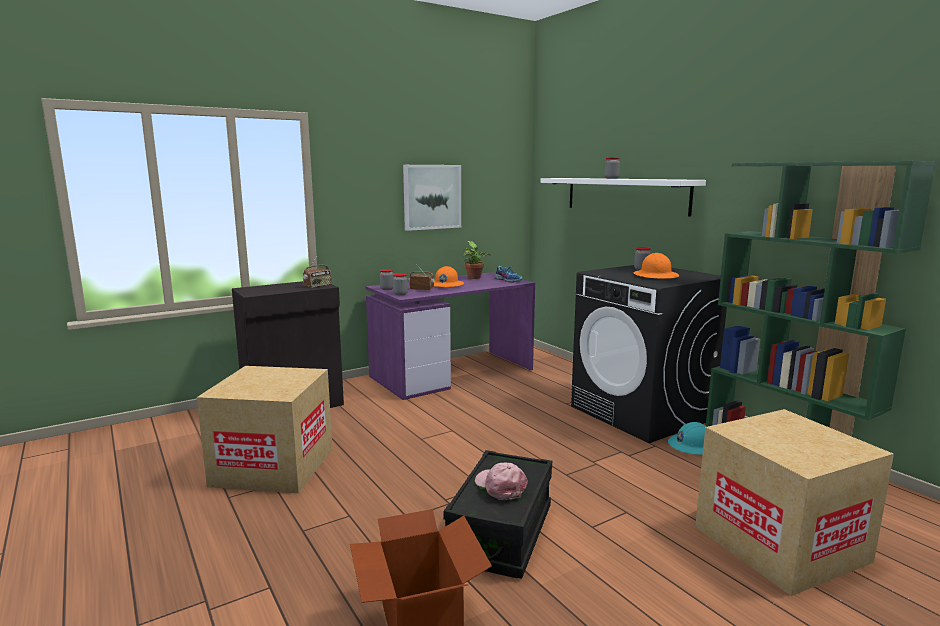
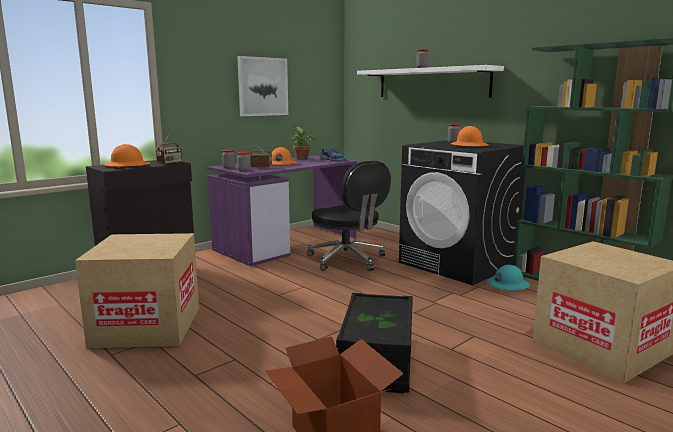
camera: 10 degrees left, 0 degrees up
(272, 289) = (127, 165): none -> orange hard hat
(500, 486) = (377, 318): pink cap -> none
(513, 399) = (347, 260): none -> black office chair

